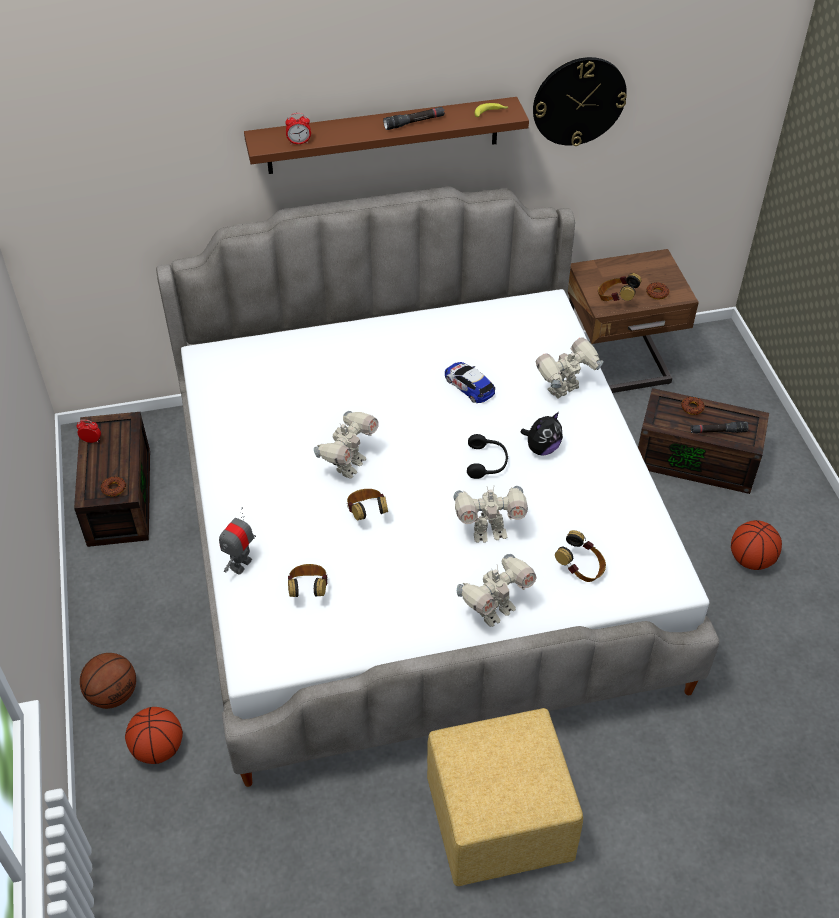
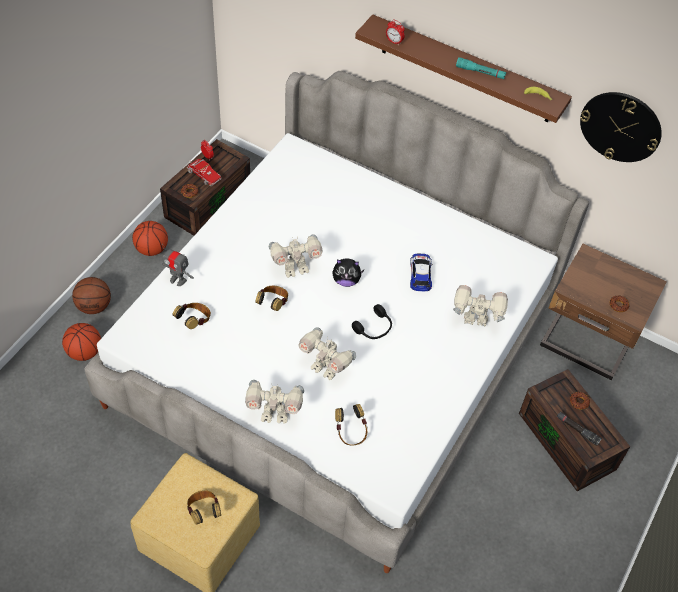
camera: 40 degrees right, 5 degrees up
(108, 462) = (202, 175): none -> toy truck
(241, 564) = (178, 280): toy robot -> toy robot turned 135 degrees counterclockwise
(414, 122) = (480, 72): black flashlight -> turquoise flashlight
(542, 448) = (416, 345): plush toy -> plush toy (346, 280)
(616, 299) = (584, 289): headphones -> headphones (204, 511)
(751, 559) = (525, 531): basketball -> basketball (152, 249)

